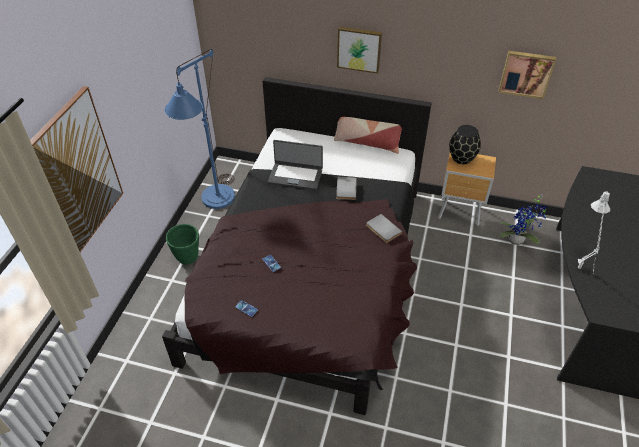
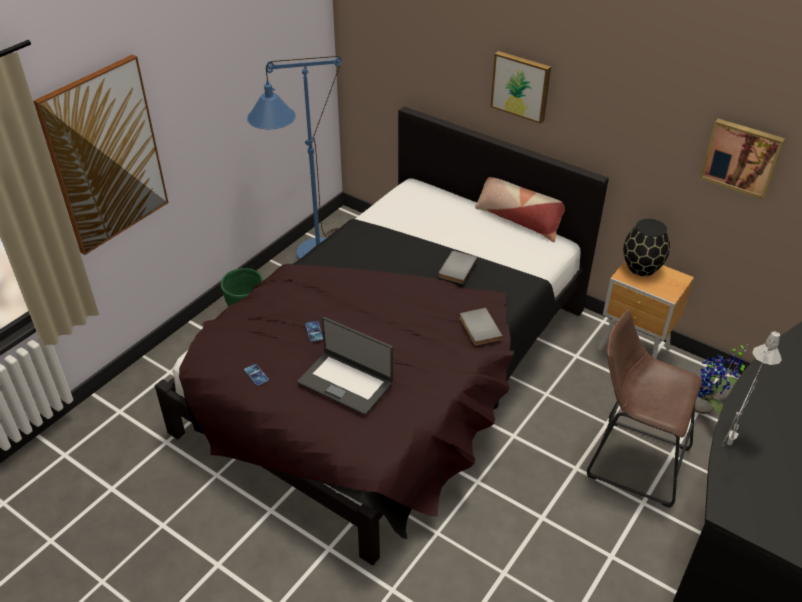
camera: 20 degrees right, 5 degrees down
(295, 175) = (402, 238): laptop -> laptop (346, 382)
(491, 288) = (632, 459): none -> brown stool

